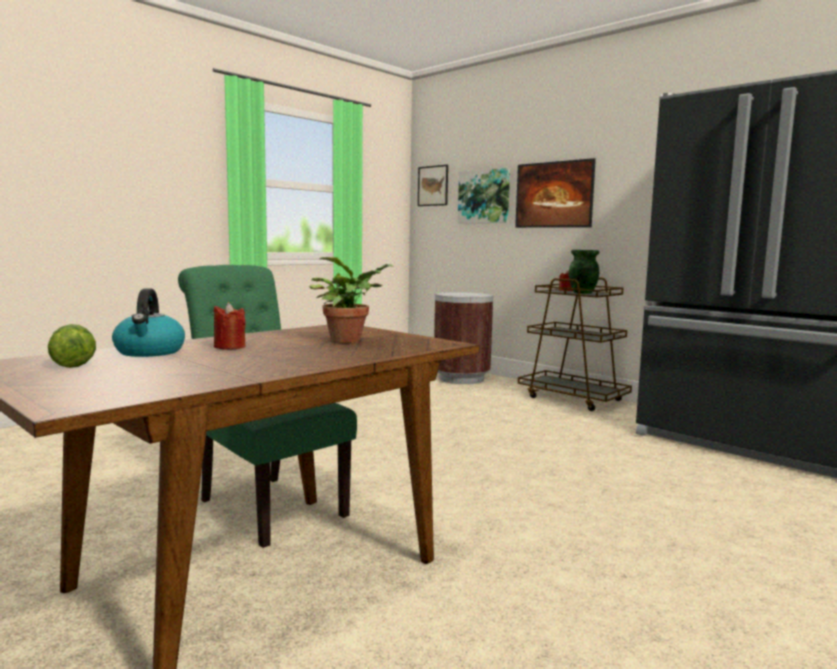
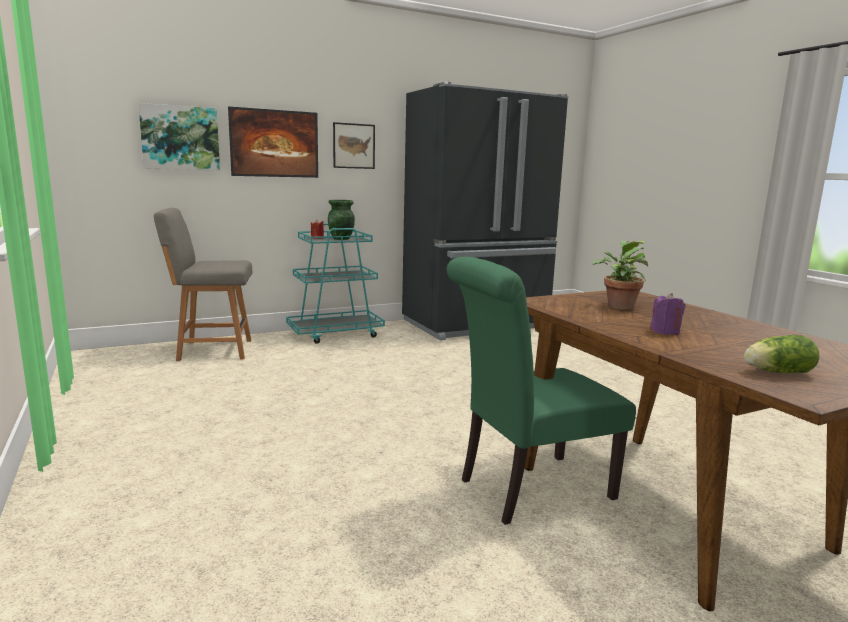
camera: 70 degrees left, 5 degrees up
(150, 352) = (706, 351): kettle -> none
(229, 347) = (665, 331): red candle -> purple candle
(433, 186) = (83, 115): picture -> picture (354, 146)
(461, 379) = (212, 350): brown trash can -> grey chair
(573, 399) = (335, 334): brown cart -> turquoise cart

